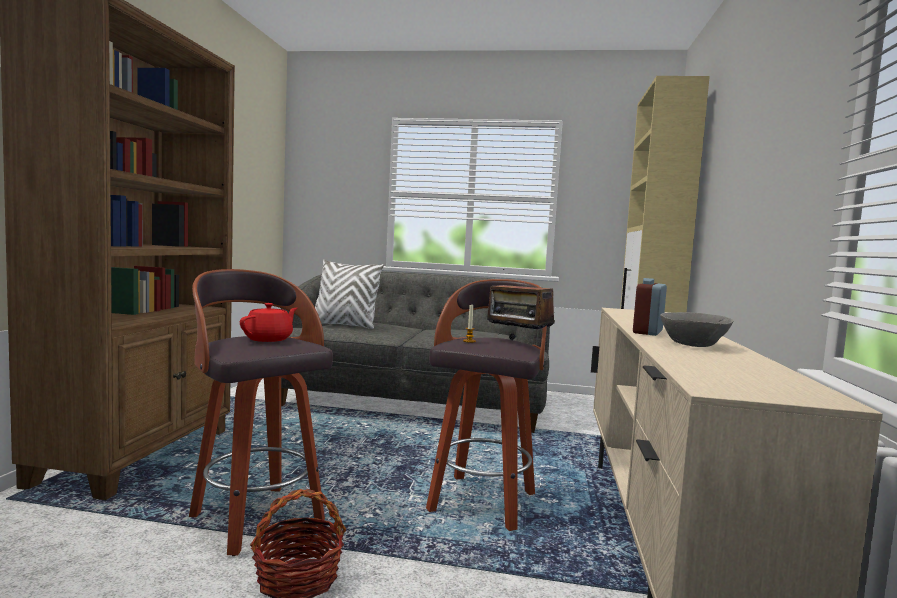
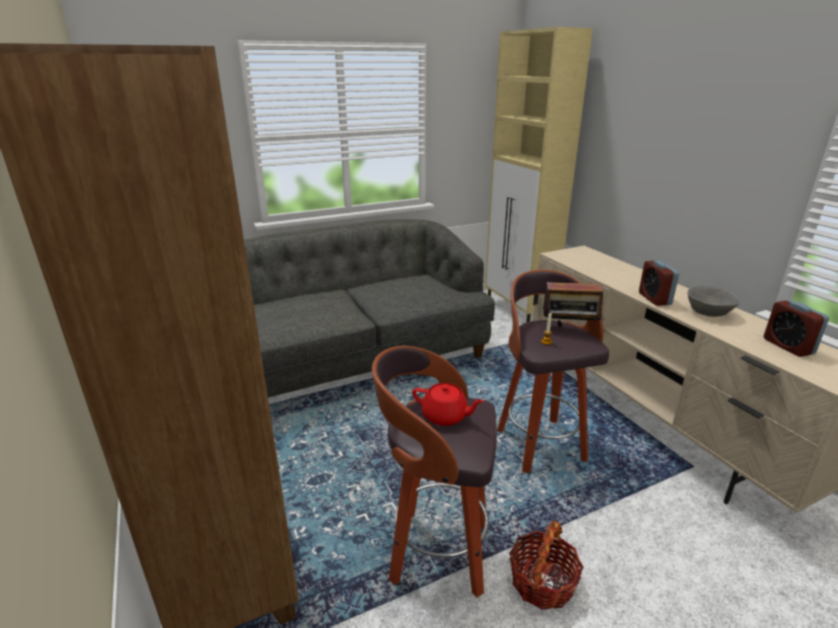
camera: 35 degrees left, 20 degrees up
(269, 339) = (445, 416): red teapot -> red teapot turned 120 degrees clockwise
(345, 326) = (293, 316): white pillow -> none
(736, 369) = (788, 346): none -> alarm clock

